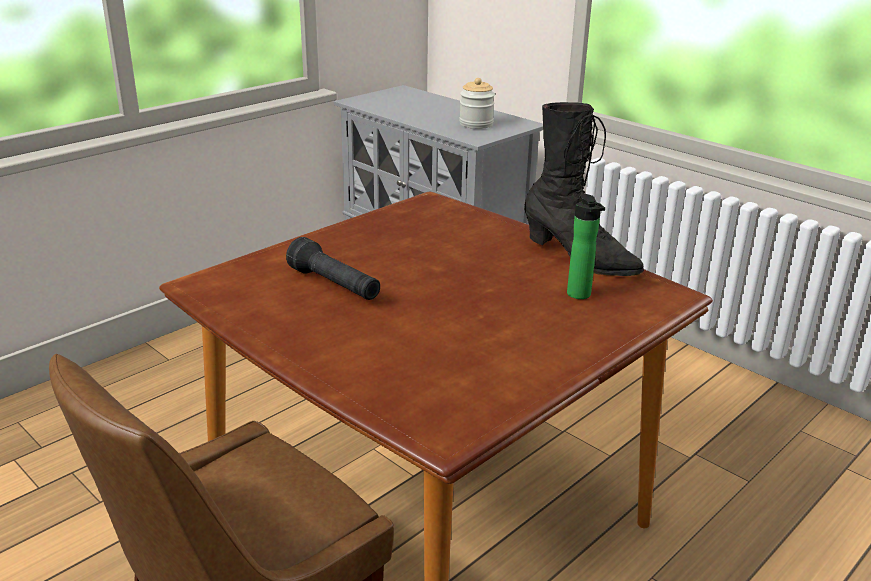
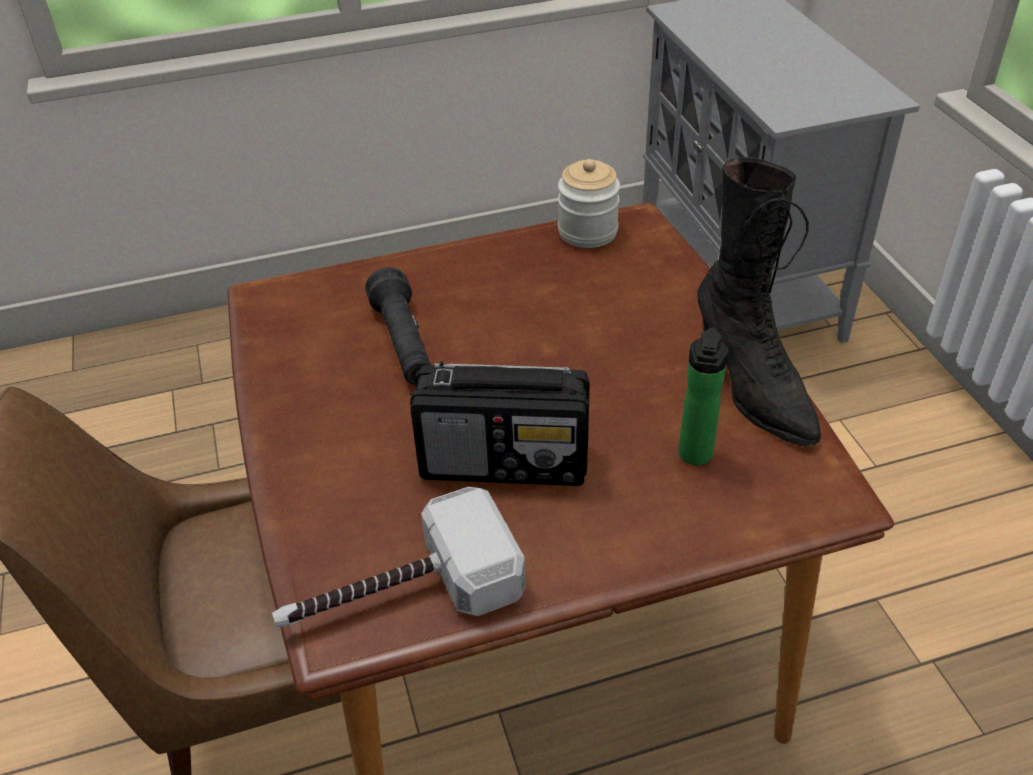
camera: 30 degrees right, 15 degrees up
(465, 405) = (398, 595): none -> hammer
(468, 325) = (506, 462): none -> radio
(476, 124) = (808, 86): jar -> jar (587, 232)

